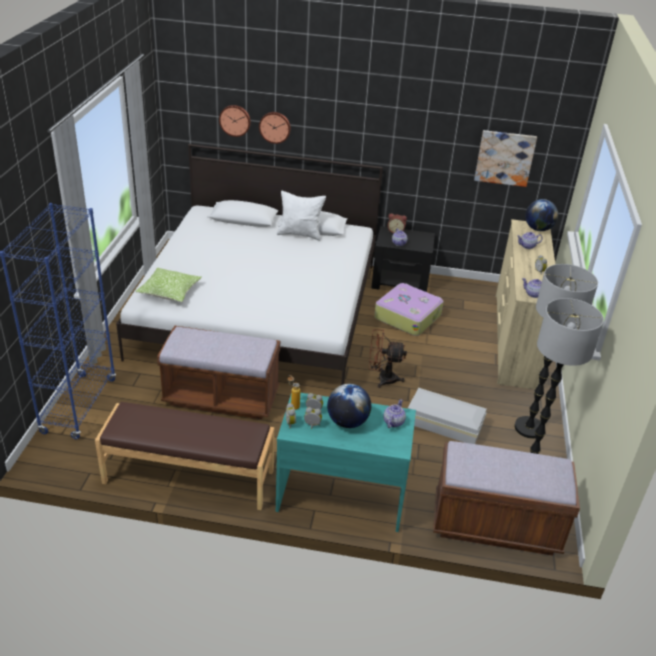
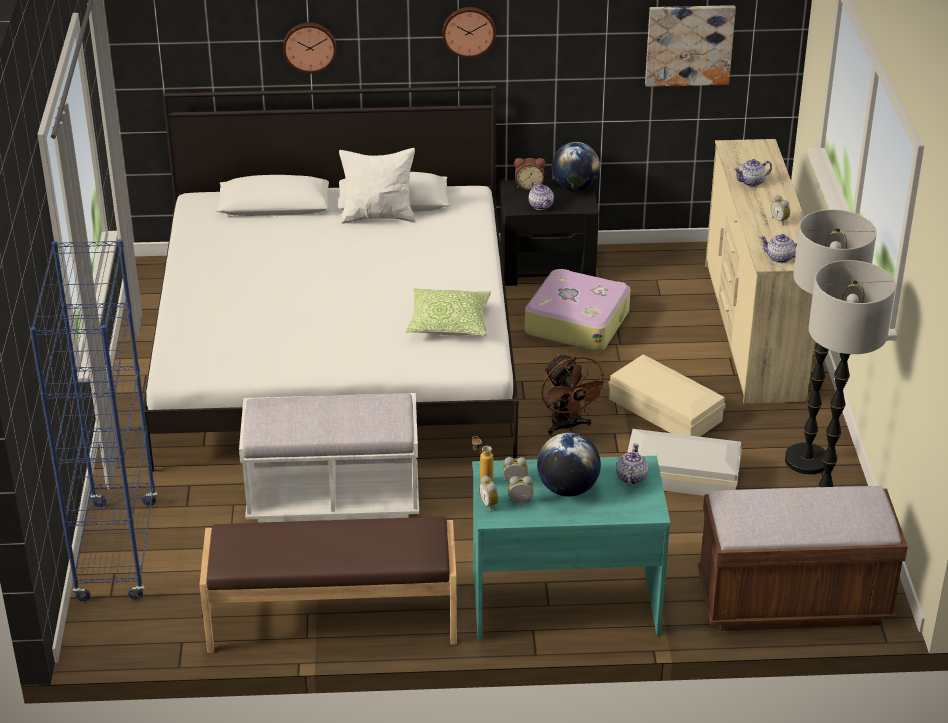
camera: 10 degrees left, 0 degrees up
(169, 292) = (212, 347): pillow -> pillow (449, 323)
(221, 398) = (333, 499): brown bench -> white bench
(235, 120) = (240, 44): wall clock -> wall clock (468, 31)
(382, 378) = (568, 426): brown fan -> brown fan turned 105 degrees counterclockwise
(445, 378) = (664, 408): none -> beige storage box
(538, 229) = (760, 150): globe -> globe (574, 187)

